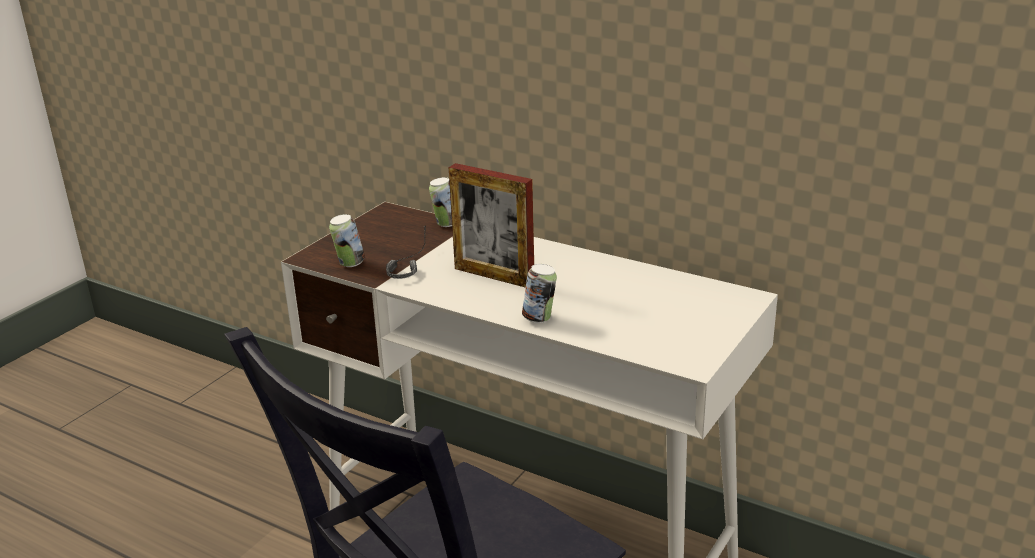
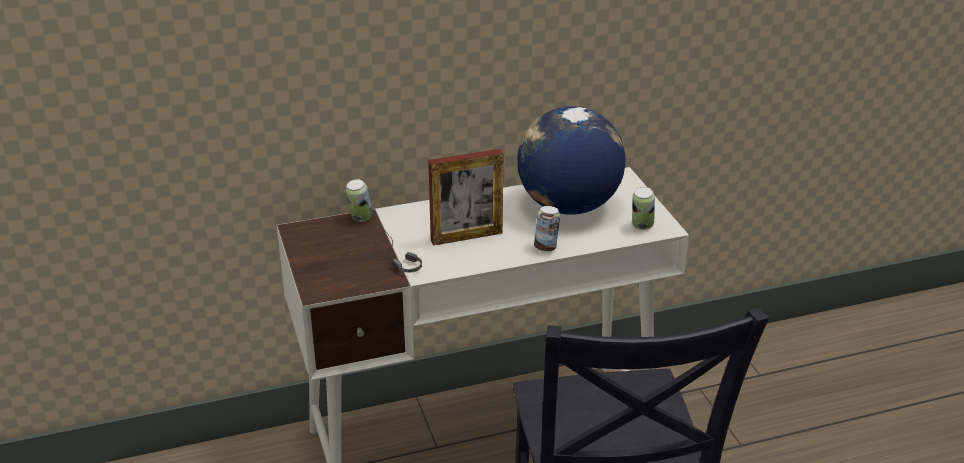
camera: 50 degrees left, 5 degrees up
(349, 264) = (357, 280): can -> can (641, 226)
(635, 296) = (568, 206): none -> globe

